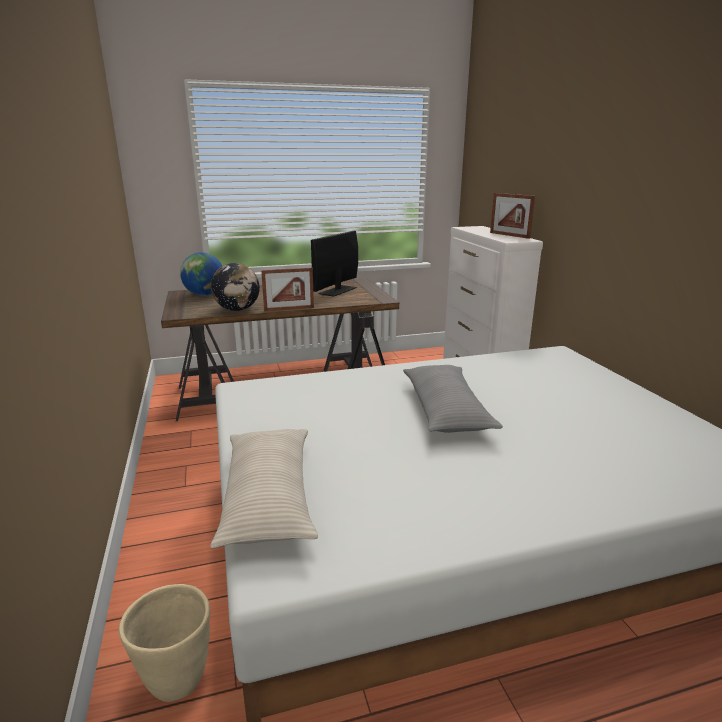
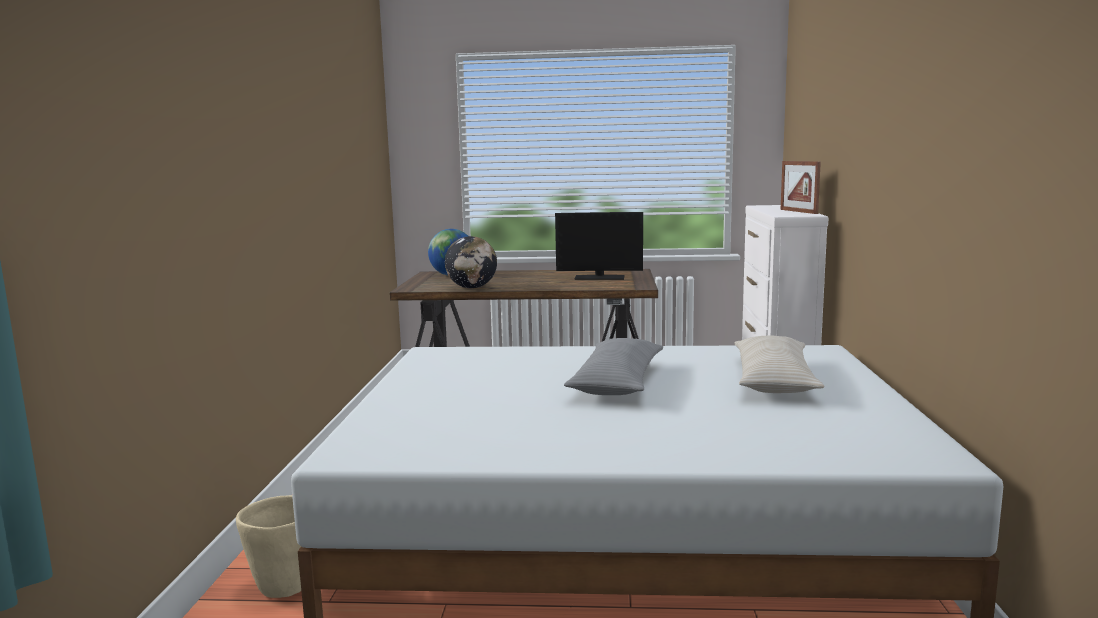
camera: 20 degrees right, 10 degrees down
(268, 497) = (381, 418): beige pillow -> beige pillow (774, 380)
(289, 309) = (526, 289): picture frame -> none
(338, 290) = (599, 277): monitor -> monitor turned 135 degrees counterclockwise

